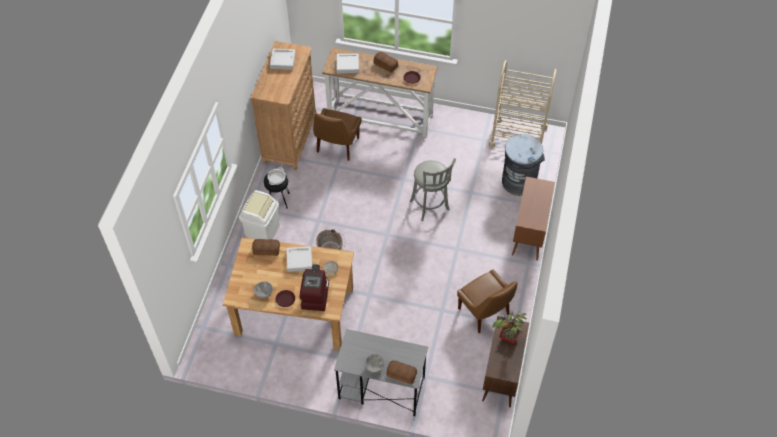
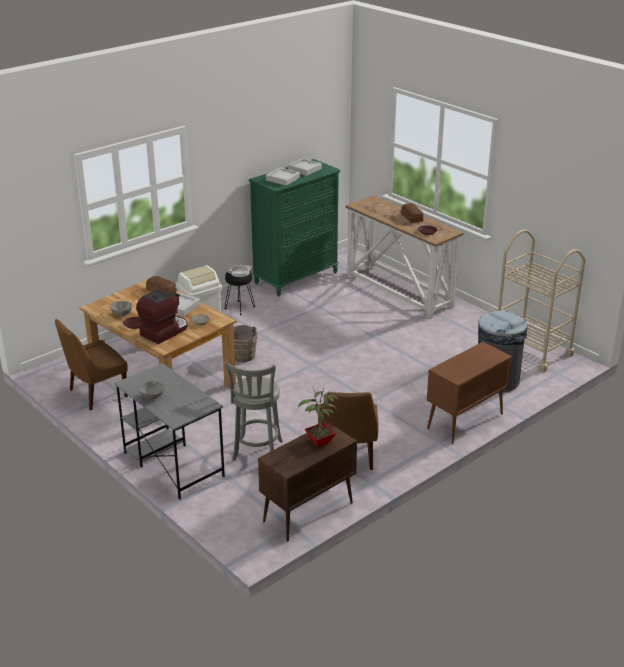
camera: 35 degrees right, 25 degrees down
(290, 140) = (296, 278): brown dresser -> green dresser
(337, 146) = (334, 295): brown chair -> brown chair (96, 394)
(347, 65) = (374, 208): grey tray -> grey tray (283, 179)
(401, 373) = (171, 412): bread -> none
(430, 207) = (378, 363): grey stool -> grey stool (257, 452)

